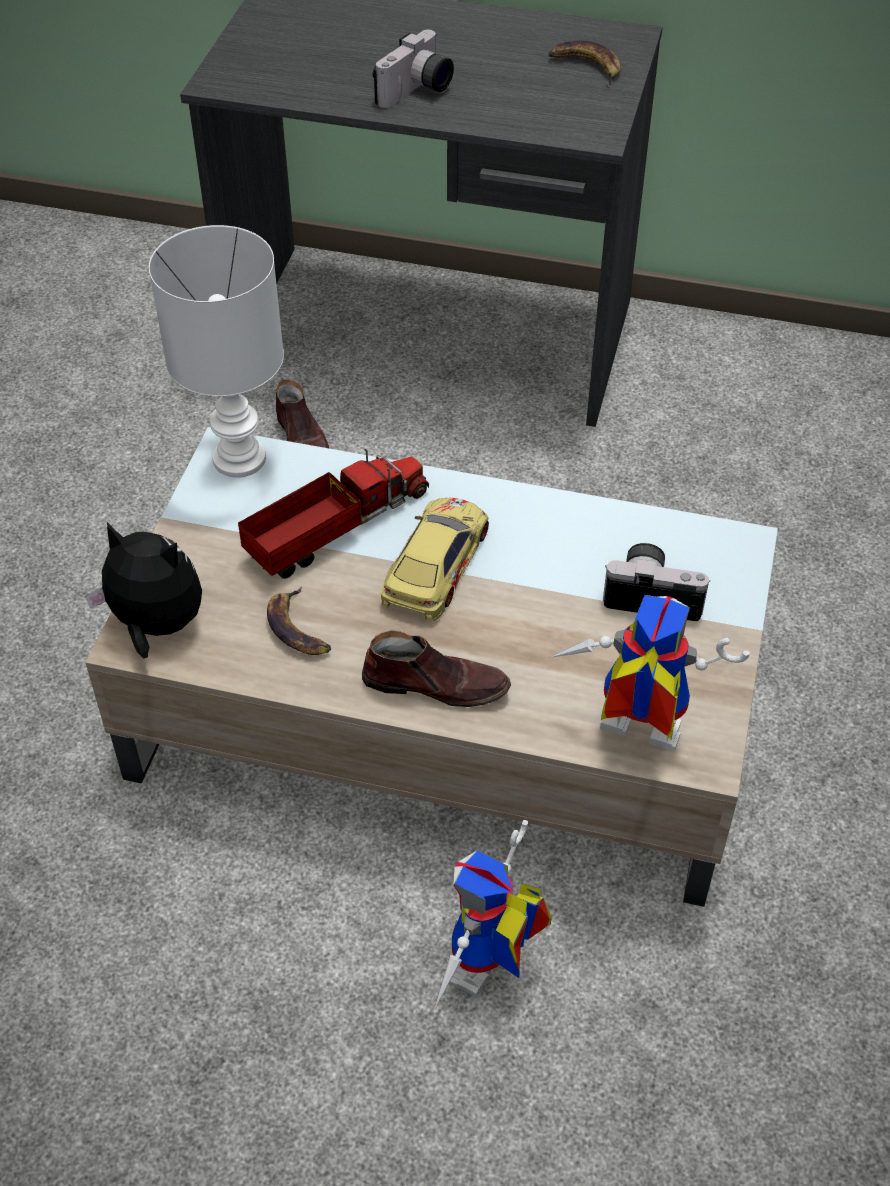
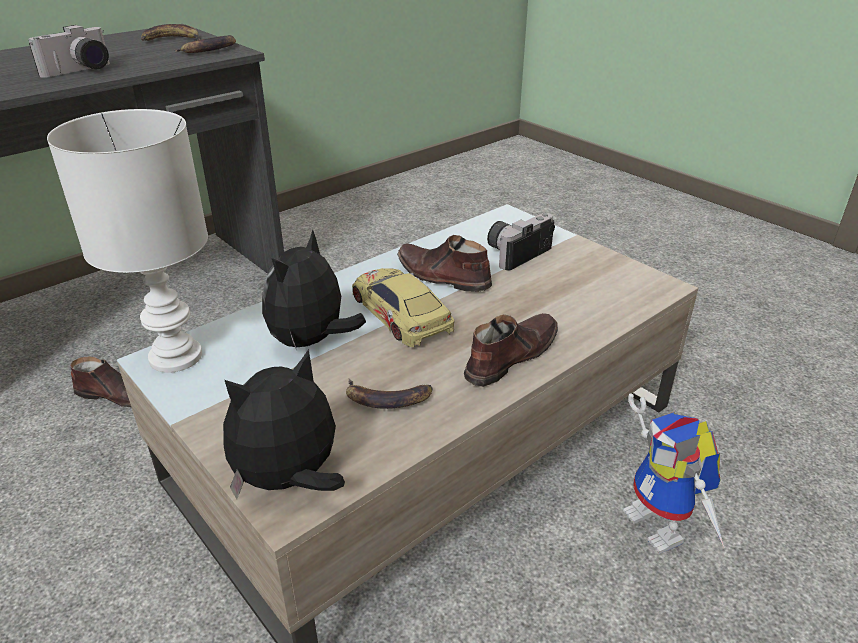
camera: 55 degrees left, 15 degrees down
(334, 529) = (311, 341): toy truck -> plush toy
(417, 92) = (81, 71): camera -> camera turned 60 degrees clockwise
(538, 558) = (442, 276): none -> brown shoe
(582, 116) = (209, 50): none -> banana
(630, 735) = (622, 302): toy robot -> none

